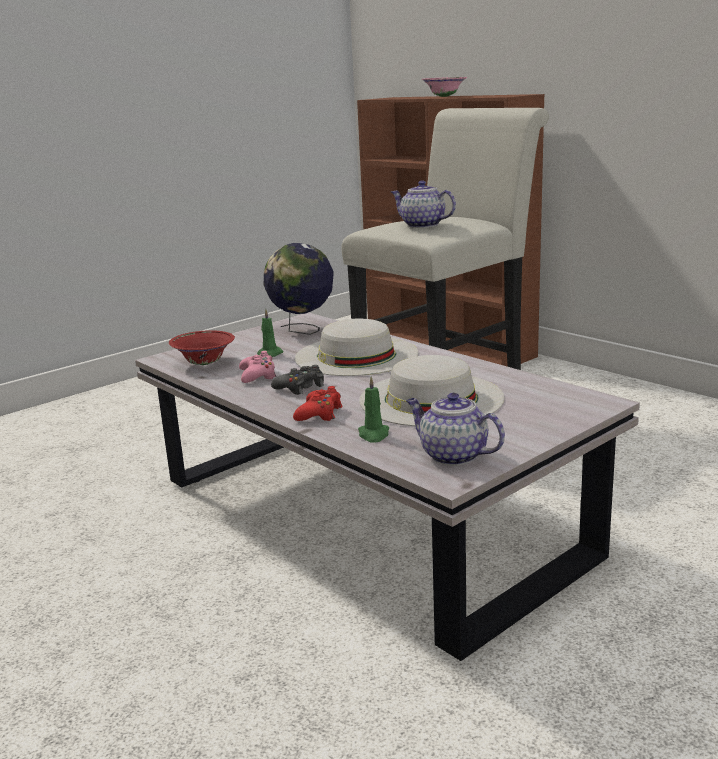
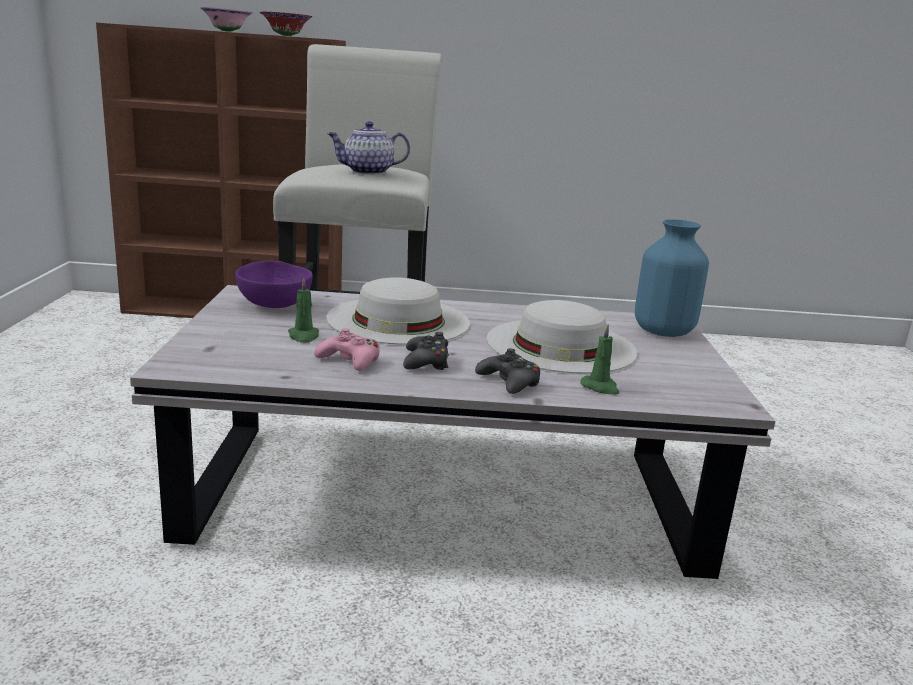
camera: 50 degrees left, 0 degrees up
(204, 363) = (248, 361): red bowl -> red bowl (286, 36)
(302, 331) = (275, 305): globe -> purple bowl
(319, 413) = (509, 382): red game controller -> black game controller
(452, 455) = (691, 387): teapot -> none
(566, 409) = (664, 331): none -> blue vase

